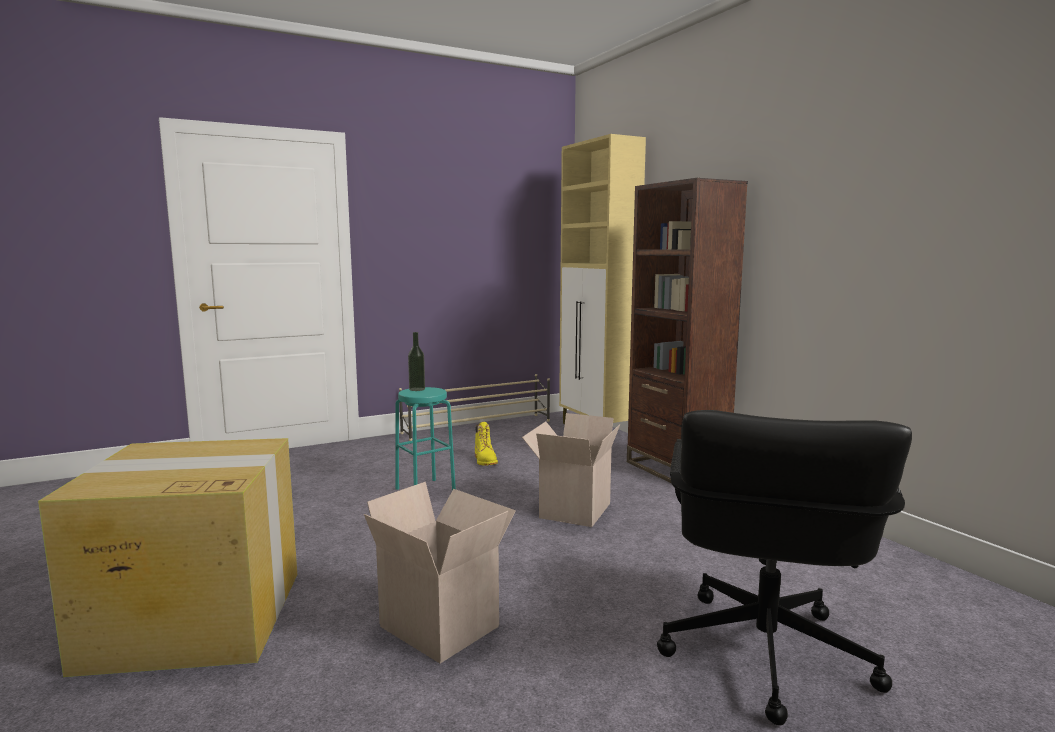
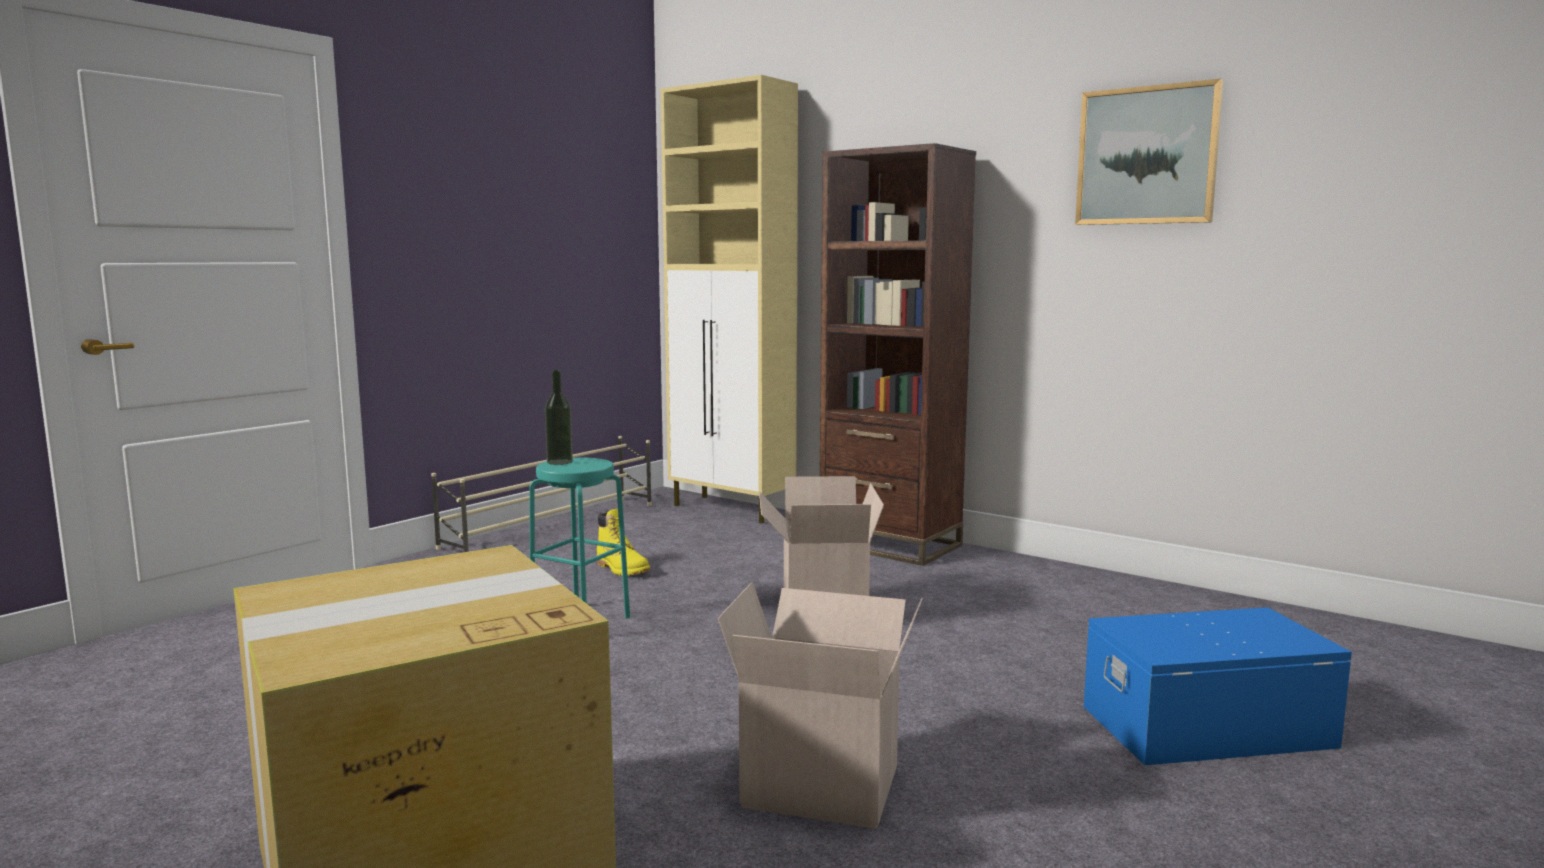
camera: 25 degrees left, 0 degrees up
(763, 654) = (1204, 725): black office chair -> blue storage box
(868, 180) = (1147, 156): none -> picture

